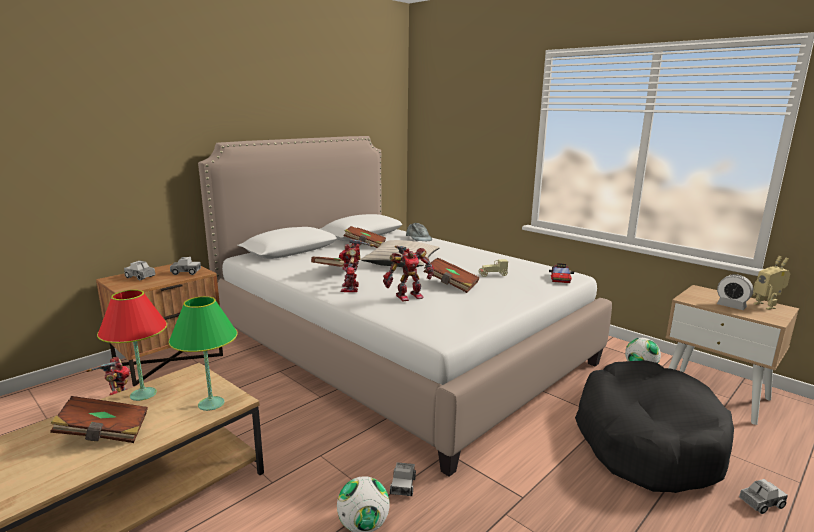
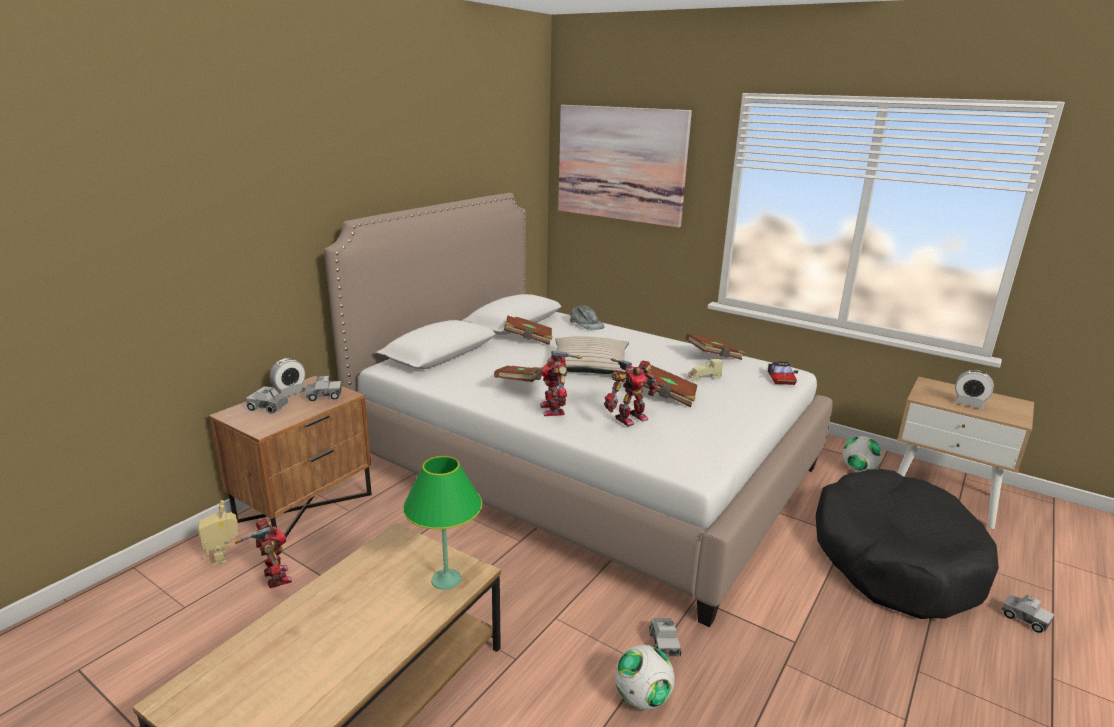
camera: 10 degrees left, 5 degrees up
(104, 433) = (340, 635): brown book -> brown book (714, 357)
(143, 394) = (353, 575): red table lamp -> none
(163, 269) = (290, 393): none -> alarm clock
(457, 115) = (620, 164): none -> picture
(761, 503) = (1024, 619): toy truck -> toy truck turned 75 degrees clockwise
(767, 306) = (1003, 401): toy robot -> toy robot (224, 557)

